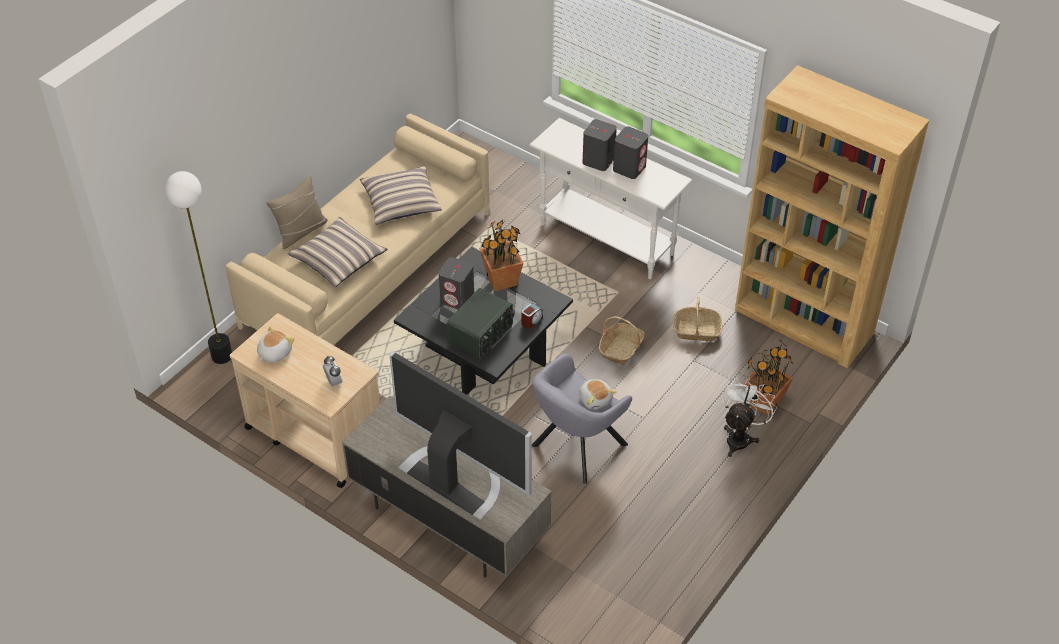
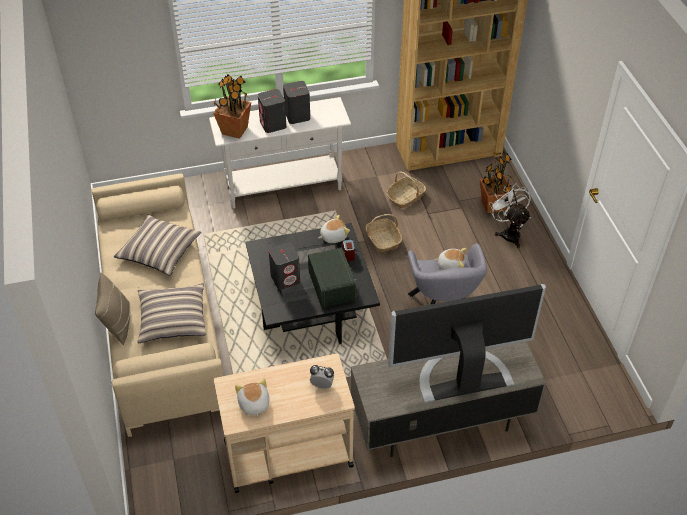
camera: 50 degrees left, 0 degrees up
(222, 355) = (144, 464): floor lamp -> none
(502, 280) = (295, 245): potted plant -> potted plant (234, 130)
(541, 297) = (333, 236): none -> plush toy

